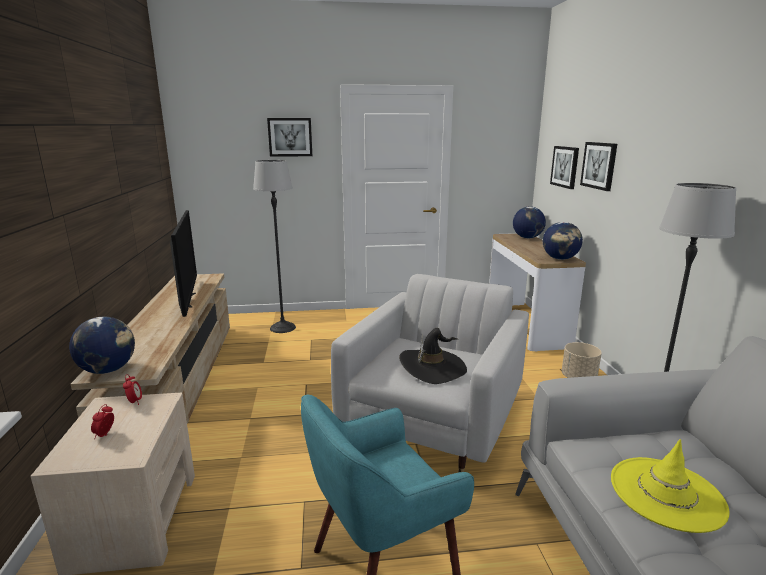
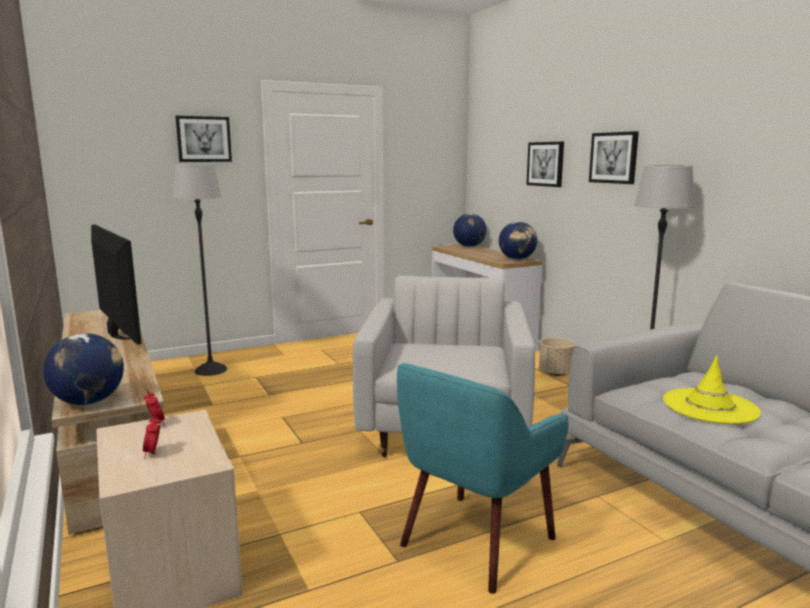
camera: 20 degrees left, 5 degrees down
(432, 367) = (454, 358): black hat -> none
(565, 166) = (505, 169): picture -> picture (614, 157)

